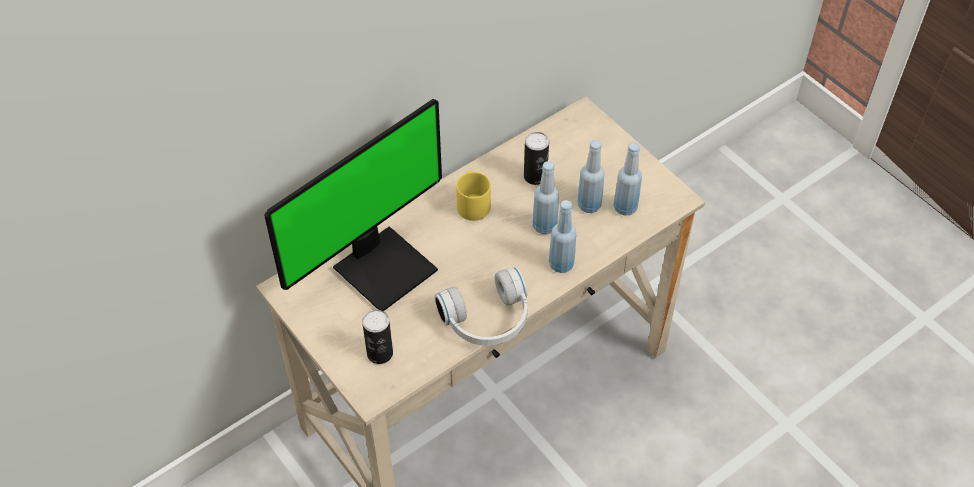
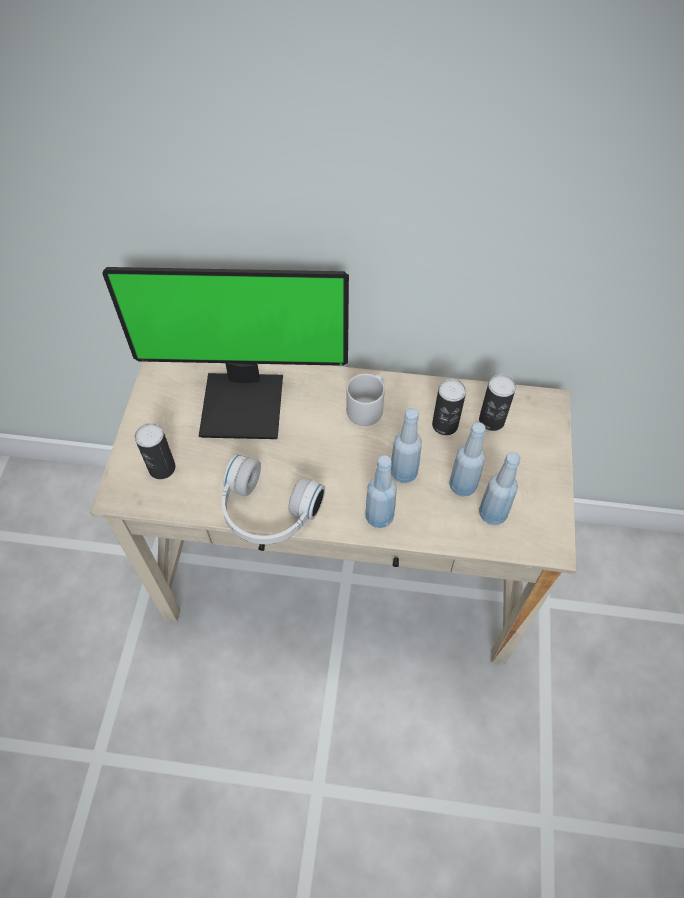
camera: 45 degrees right, 5 degrees up
(473, 204) = (367, 408): yellow mug -> grey mug
(560, 151) = (491, 420): none -> can

